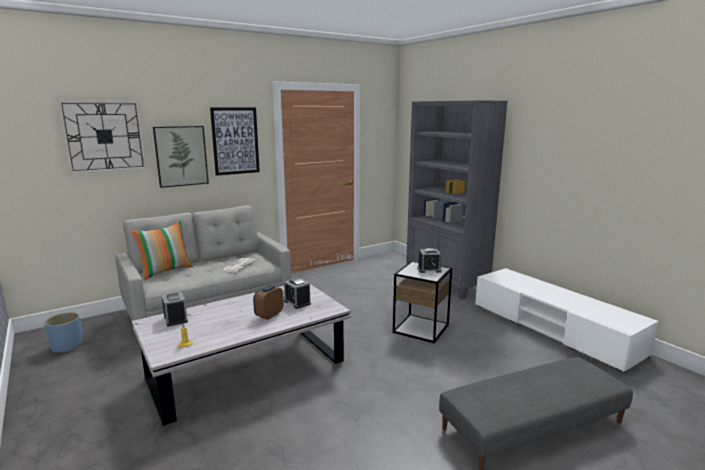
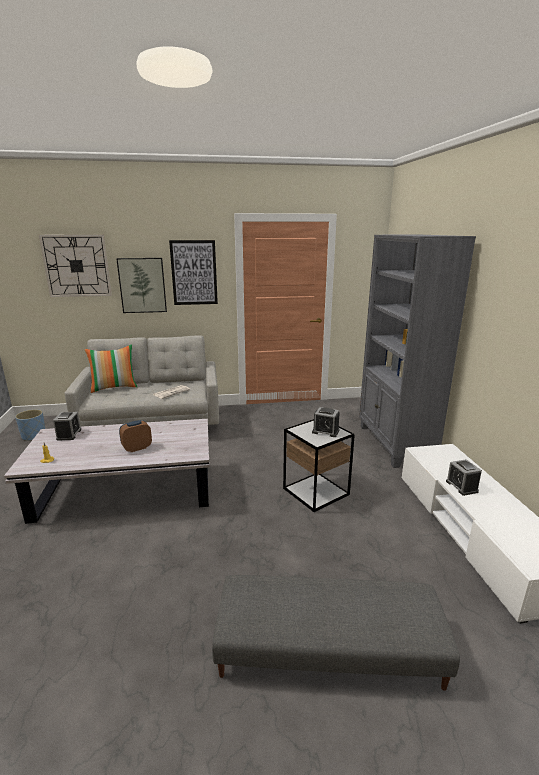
camera: 25 degrees right, 5 degrees up
(297, 302) = (174, 440): alarm clock -> alarm clock (461, 486)

